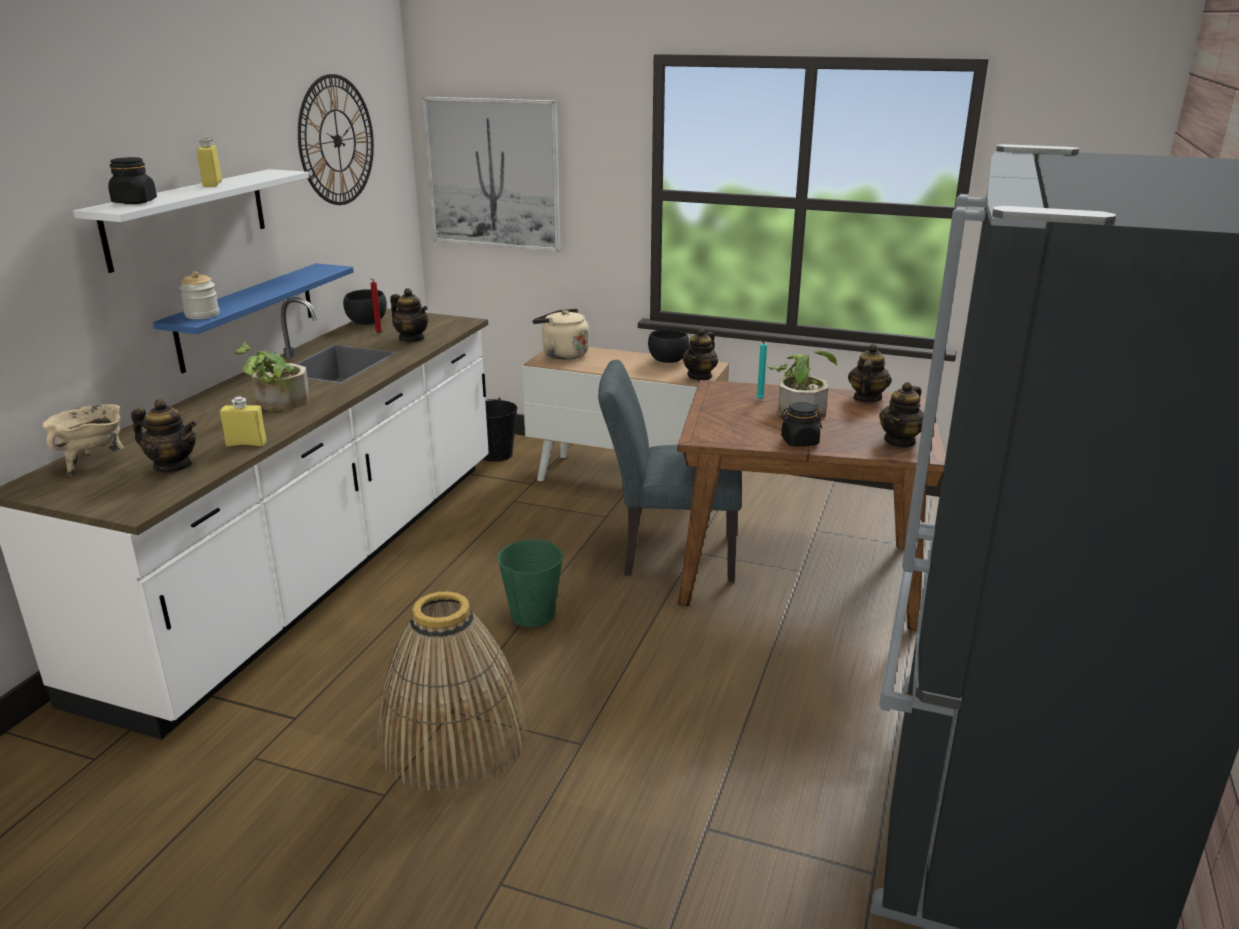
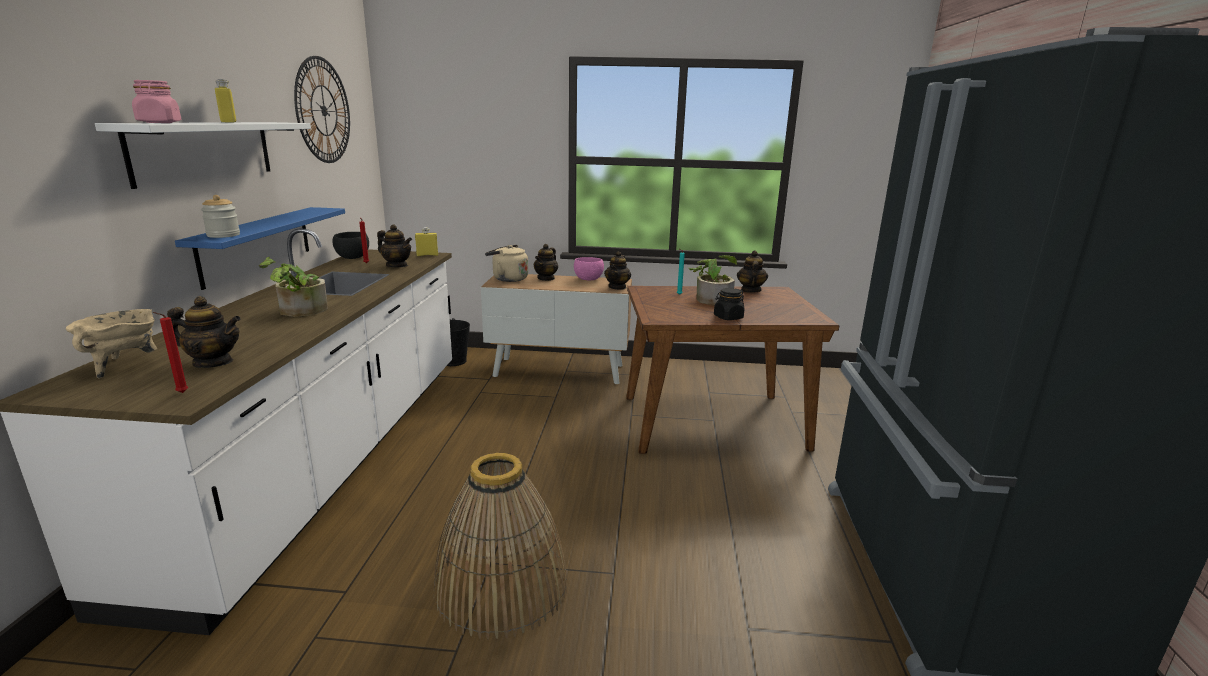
camera: 15 degrees left, 5 degrees down
(135, 202) = (159, 122): black jar -> pink jar
(135, 500) = (180, 393): none -> red candle
(246, 444) = (282, 341): yellow bottle -> yellow bottle (427, 255)
(493, 174) = (444, 147): picture -> none
(533, 614) = (529, 474): green bucket -> none
(668, 361) = (589, 279): black bowl -> pink bowl
(668, 554) = (614, 418): grey chair -> none
(900, 441) = (795, 313): teapot -> teapot (546, 278)

